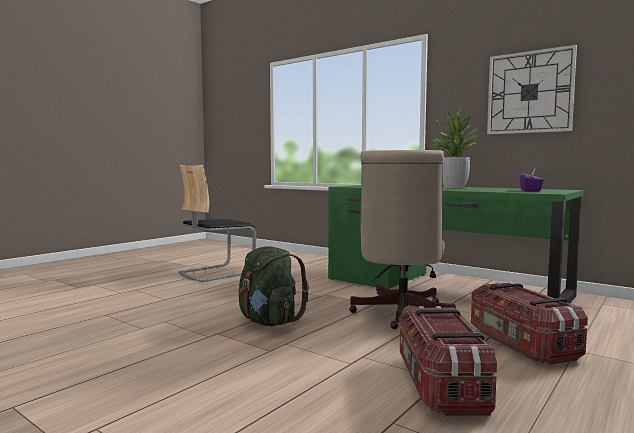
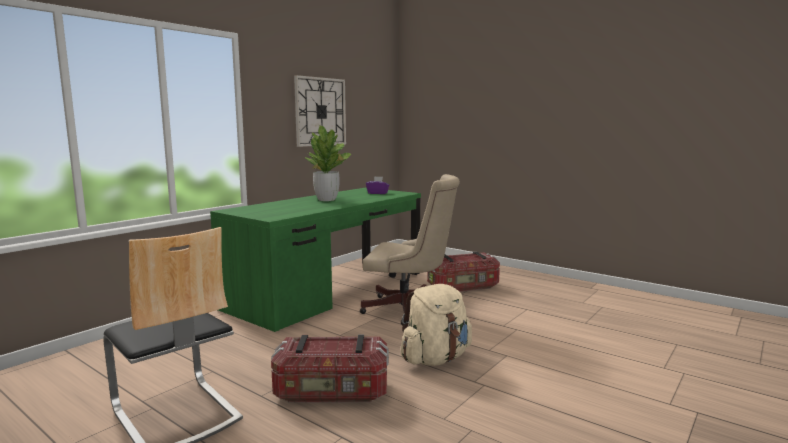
camera: 90 degrees left, 5 degrees up
(269, 322) = (435, 359): green backpack -> beige backpack
(440, 384) = (533, 310): storage box -> storage box (332, 392)

